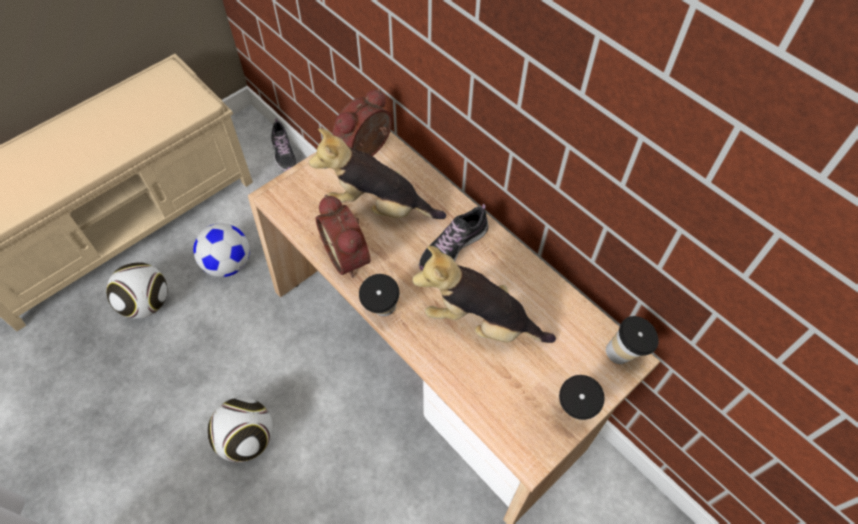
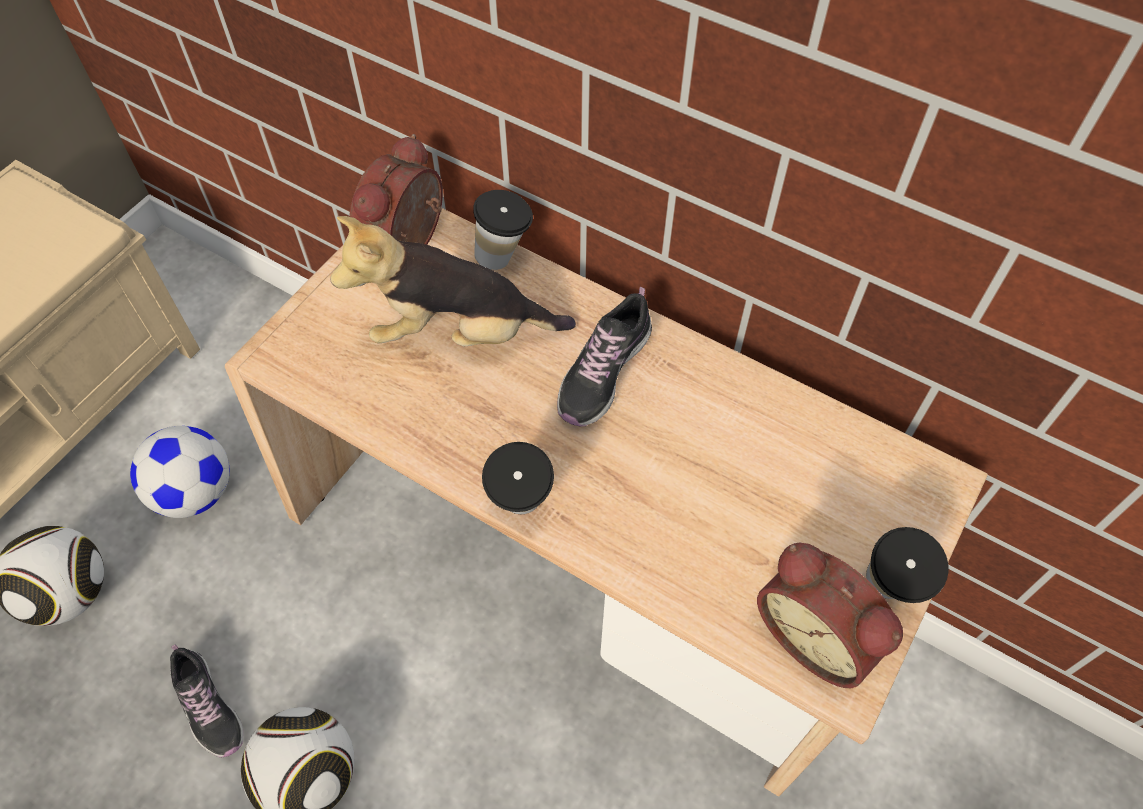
camera: 15 degrees left, 0 degrees up
(284, 153) = (239, 291): shoe -> shoe (208, 706)
(349, 255) = (435, 425): alarm clock -> alarm clock (818, 633)
(480, 322) = (689, 483): plush toy -> none
(625, 354) = (933, 477): cup -> cup (504, 257)

